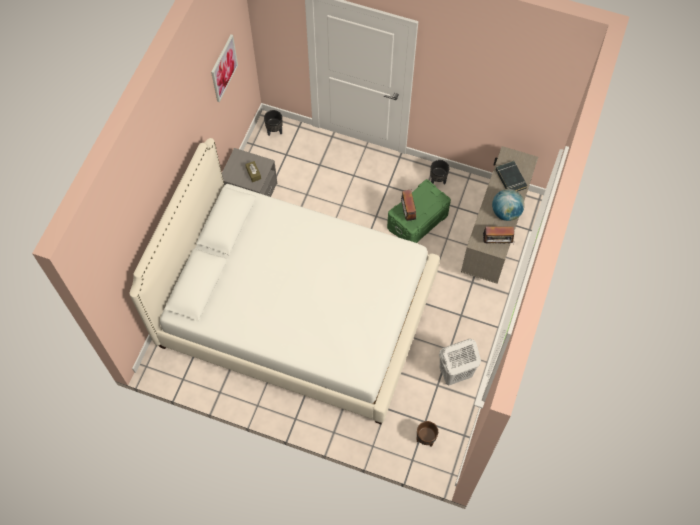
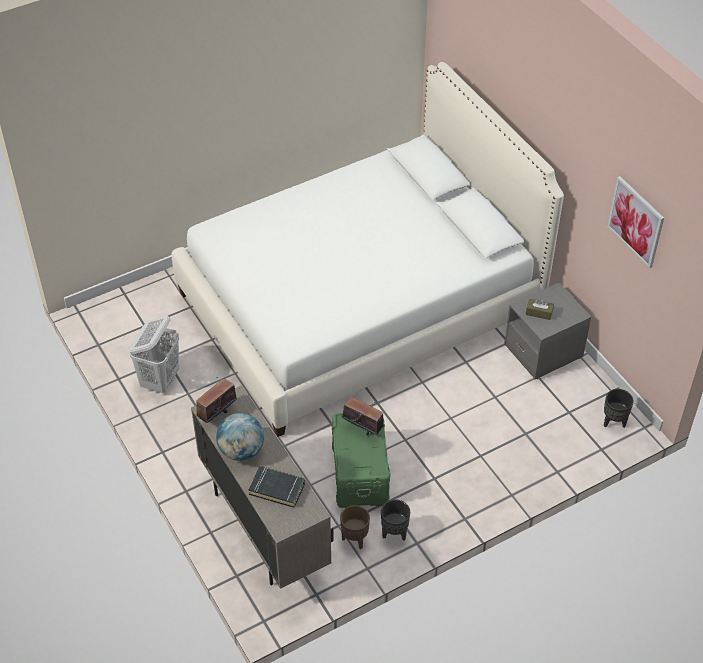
camera: 130 degrees right, 15 degrees down
(425, 439) = (130, 315): brown planter -> brown planter (355, 539)

